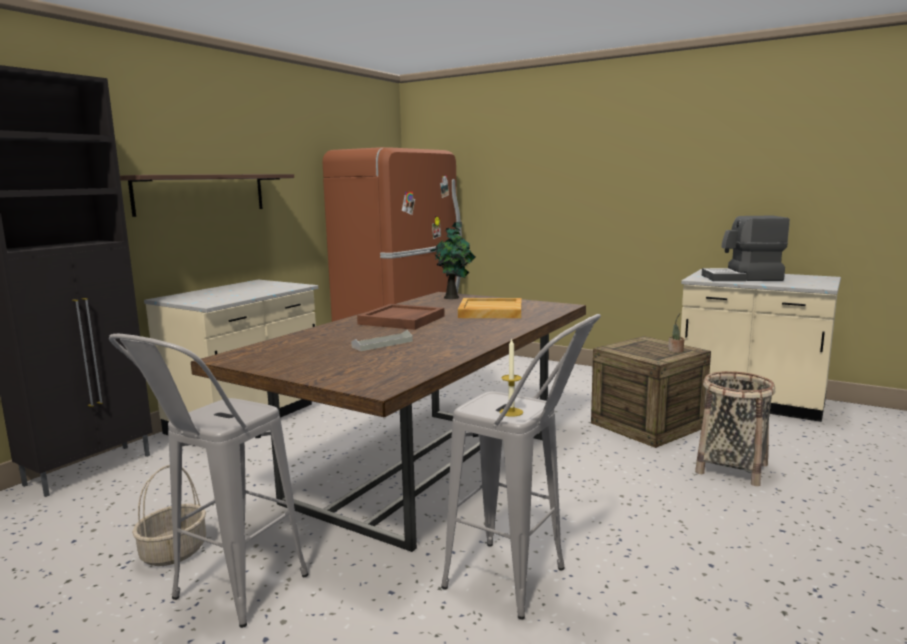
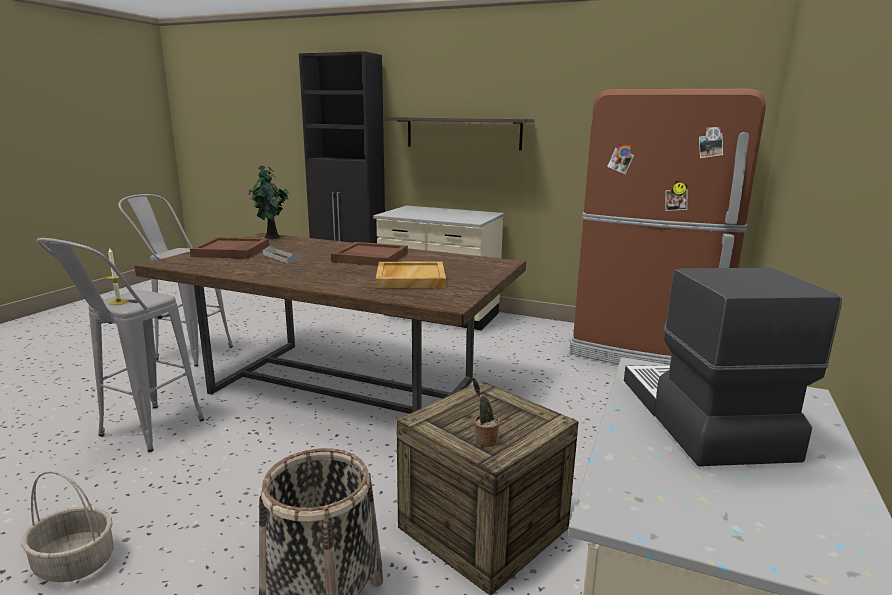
camera: 80 degrees right, 5 degrees up
(173, 552) = (240, 332): basket -> basket (74, 563)
(325, 364) = (232, 251): none -> brown tray
(453, 297) = (489, 265): potted plant -> potted plant (272, 237)

